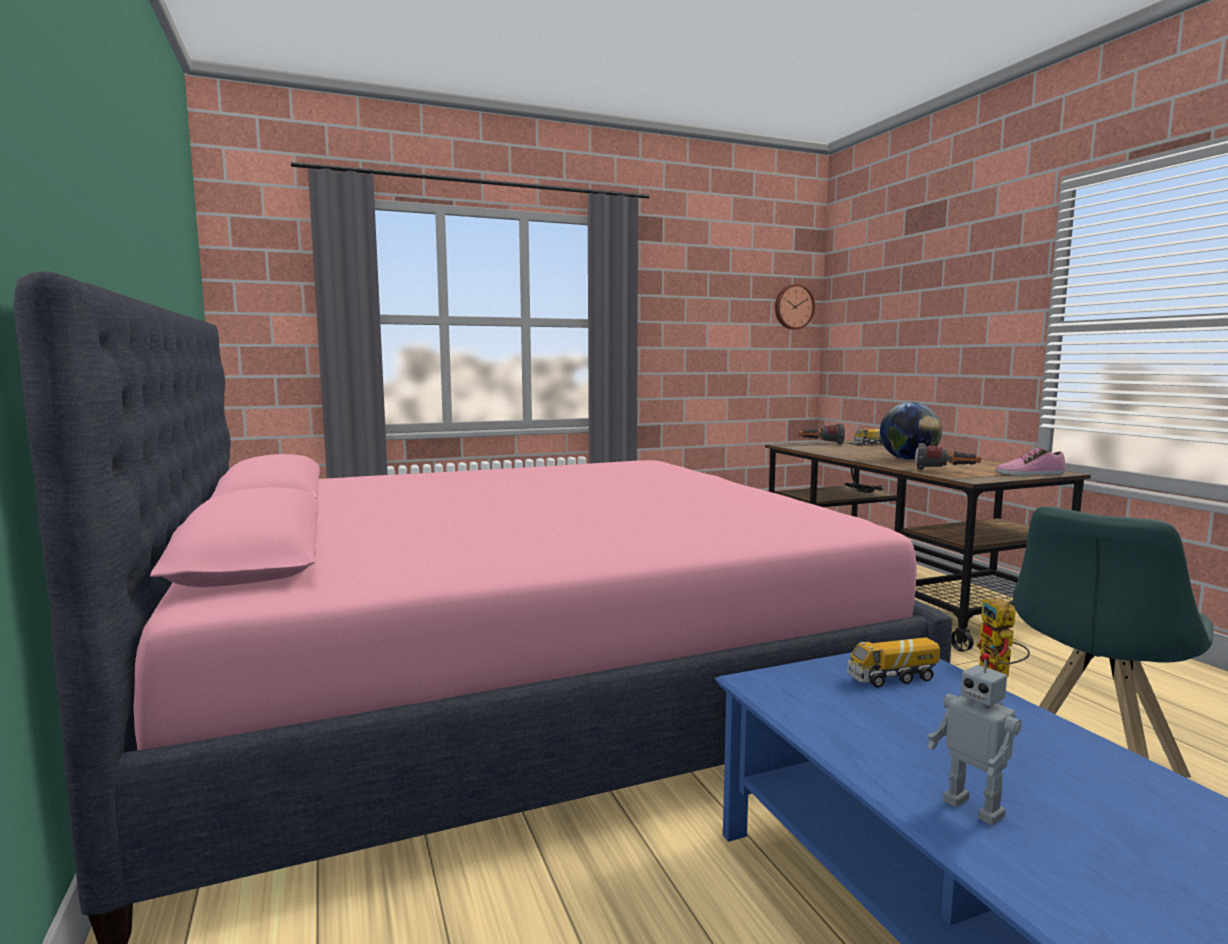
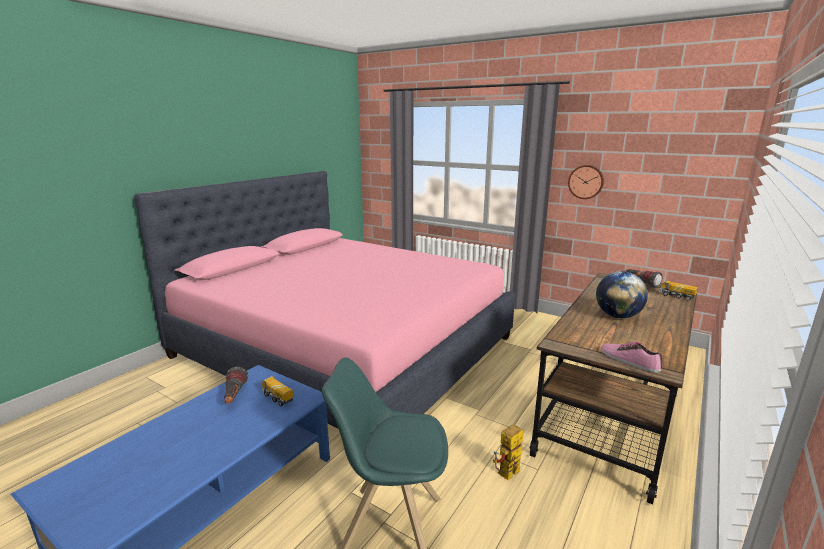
camera: 55 degrees right, 10 degrees up
(793, 307) = (712, 161): wall clock -> wall clock (586, 181)
(946, 471) = (581, 333): flashlight -> flashlight (234, 397)
(975, 808) = (169, 428): toy robot -> none

